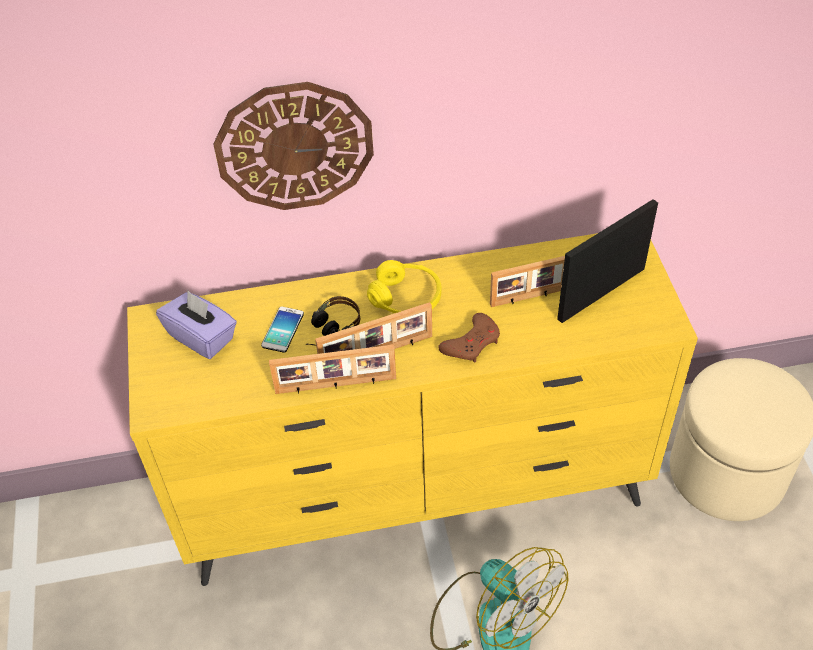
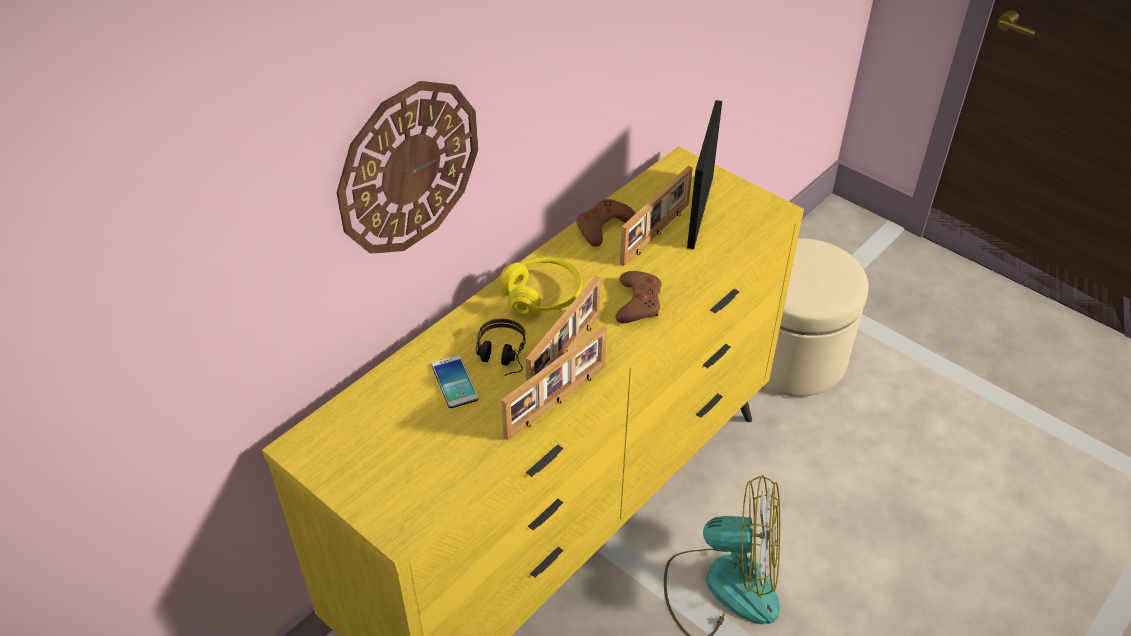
camera: 40 degrees left, 5 degrees down
(202, 337) = (378, 432): purple tissue box -> none
(509, 265) = (603, 226): none -> brown game controller

